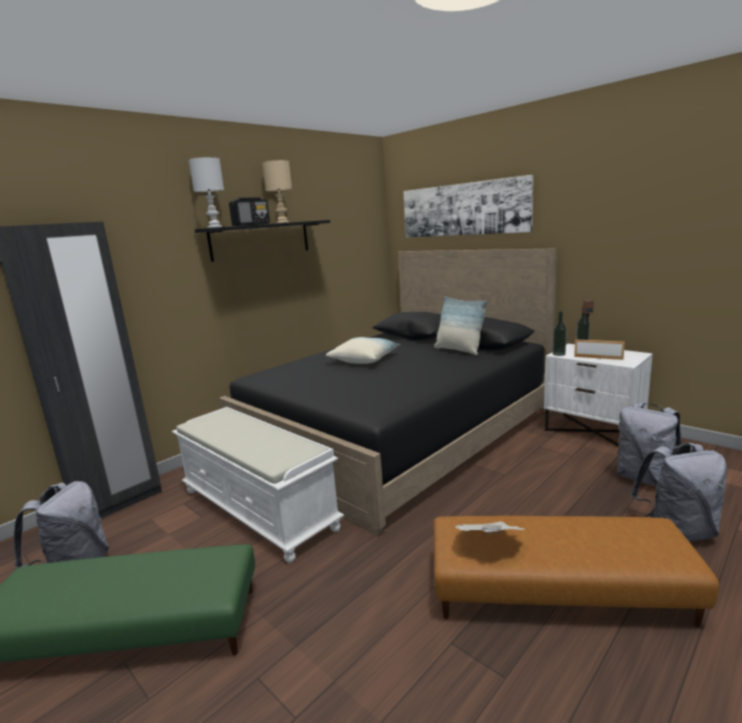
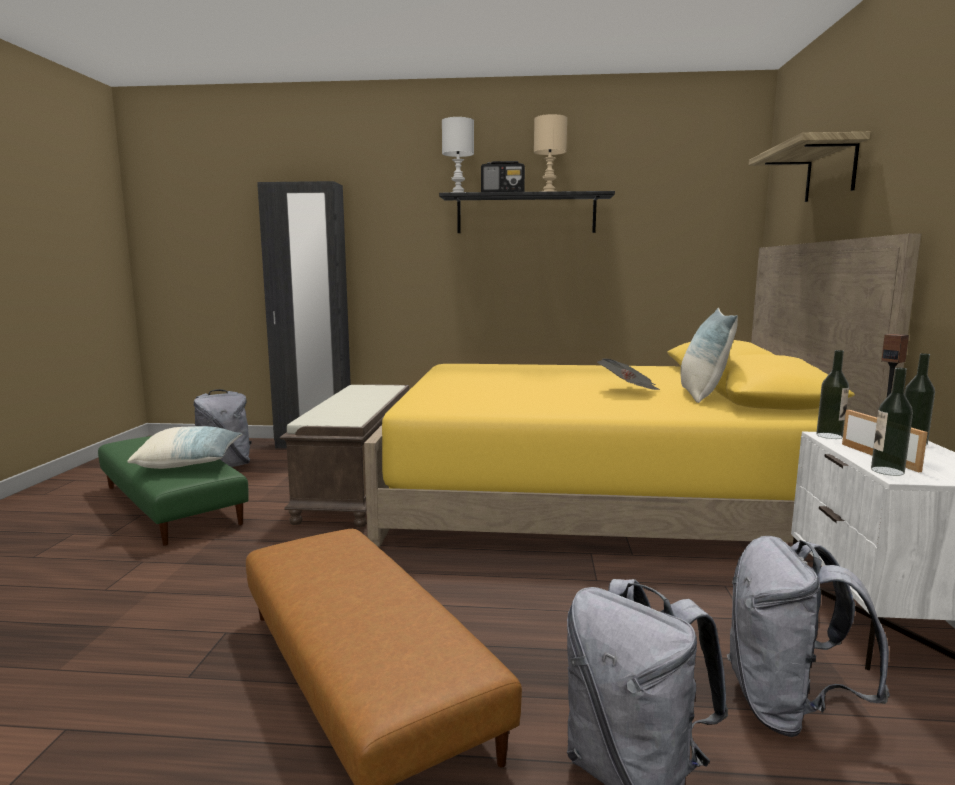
camera: 50 degrees right, 5 degrees down
(259, 508) = (359, 487): white bench -> brown bench
(364, 359) = (575, 377): pillow -> pillow (190, 462)
(399, 433) = (596, 494): black bed -> yellow bed
(463, 209) = (830, 171): picture -> shelf
(490, 543) = (316, 560): newspaper -> newspaper (629, 391)
(618, 363) = (887, 471): none -> bottle

